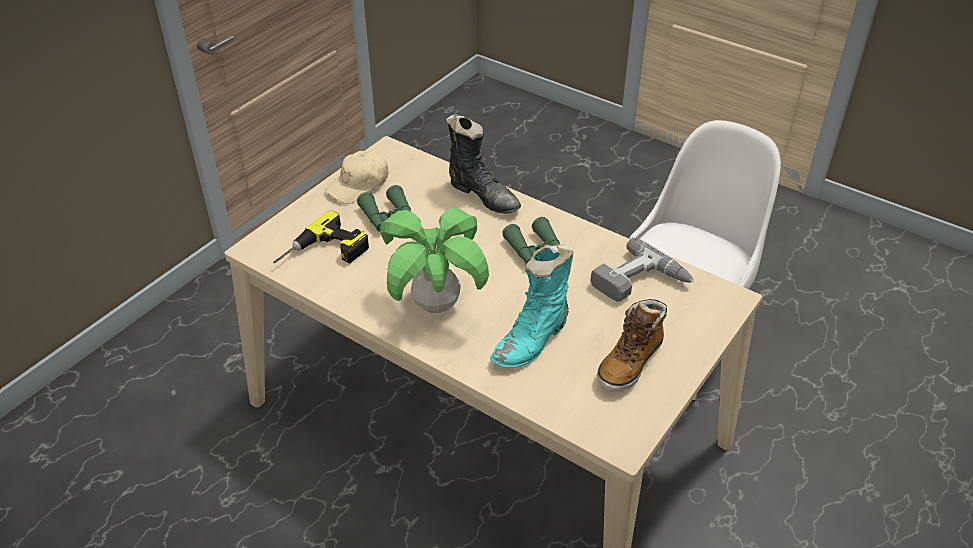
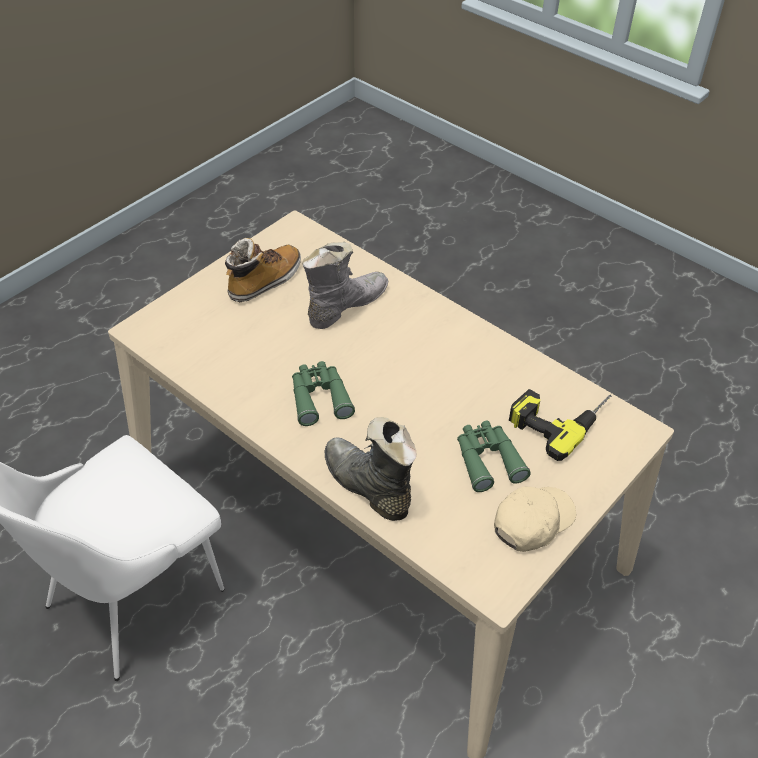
camera: 175 degrees left, 5 degrees up
(436, 304) = (433, 348): potted plant -> none
(533, 341) = (345, 306): turquoise boot -> grey boot
(640, 283) = (221, 352): power drill -> none

